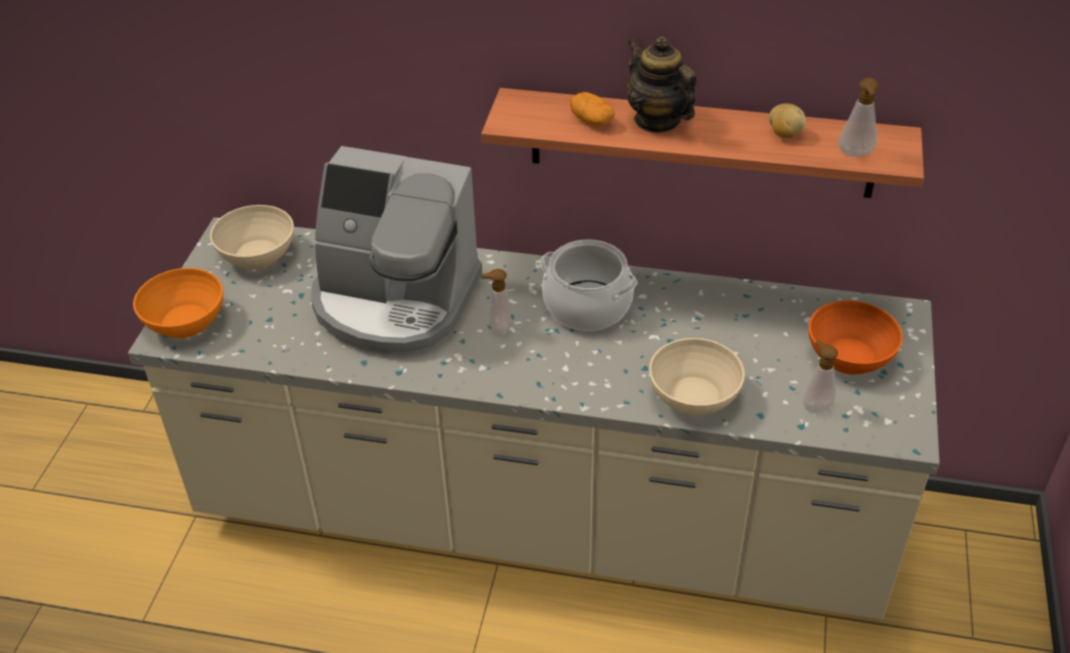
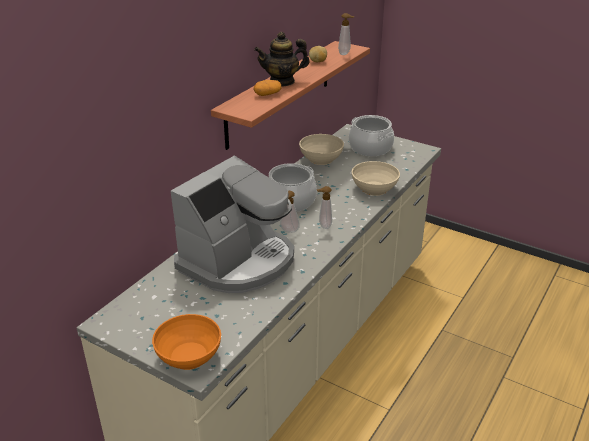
camera: 70 degrees left, 10 degrees down
(258, 254) = (143, 310): beige bowl -> beige bowl (321, 159)
(815, 405) = (395, 163): soap dispenser -> soap dispenser (323, 226)
(849, 356) = (370, 148): orange bowl -> cooking pot

